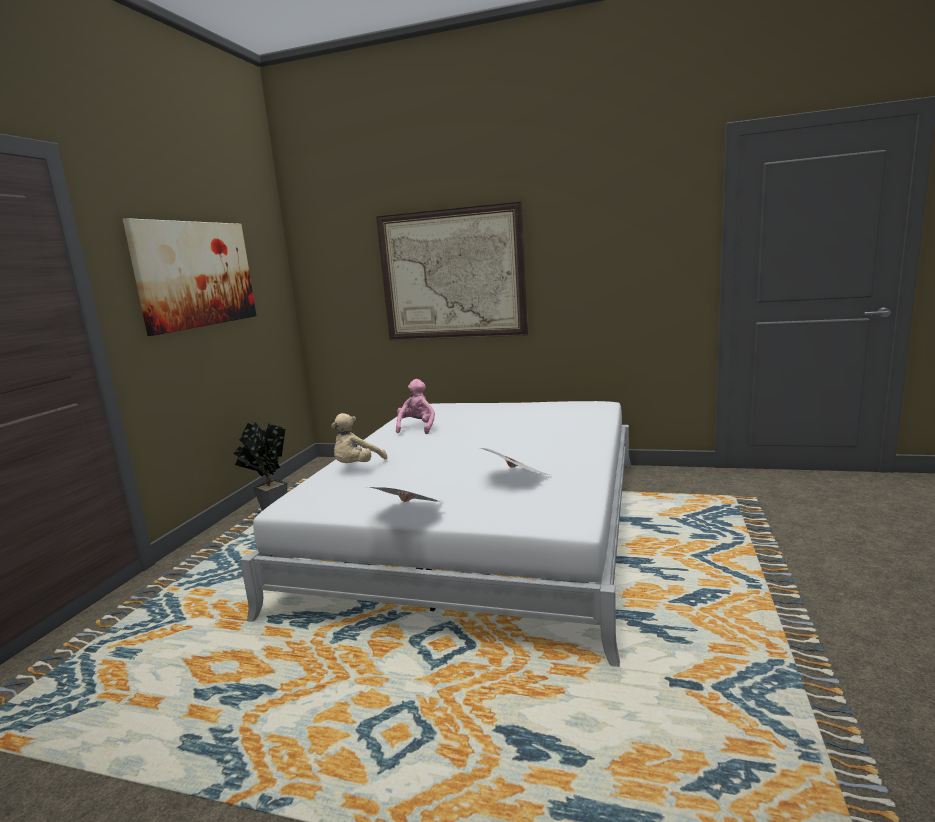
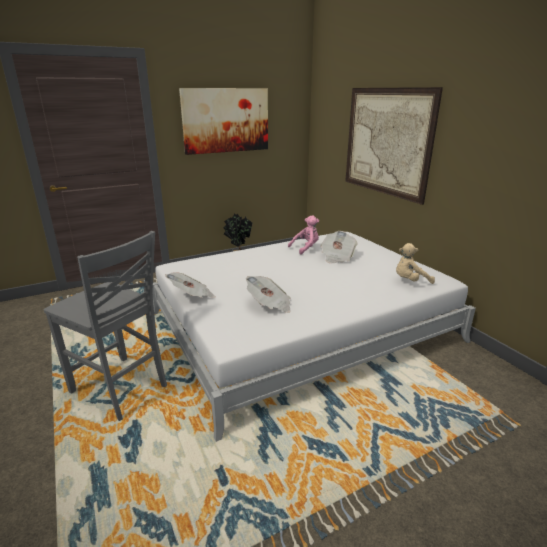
camera: 45 degrees right, 10 degrees up
(357, 466) = (233, 259): beige plush toy -> beige plush toy (410, 281)
(399, 721) = (121, 389): none -> grey chair
(471, 422) = (337, 257): none -> newspaper

